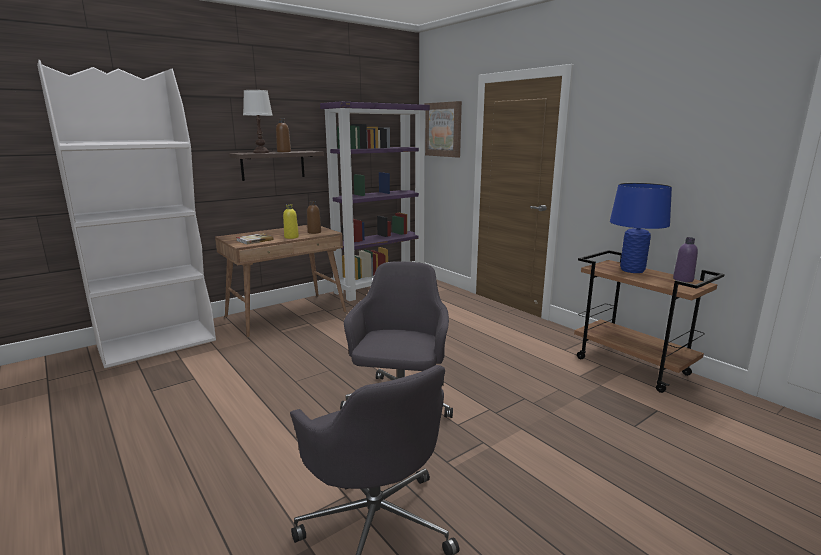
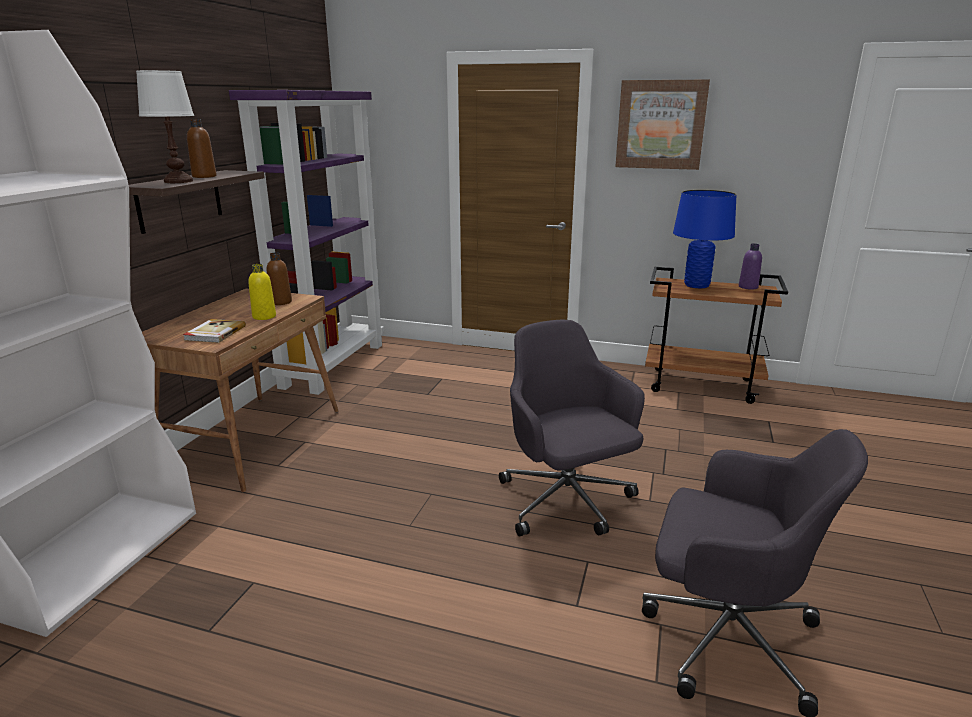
camera: 35 degrees left, 5 degrees up
(443, 129) = (385, 127): picture -> picture (660, 125)

